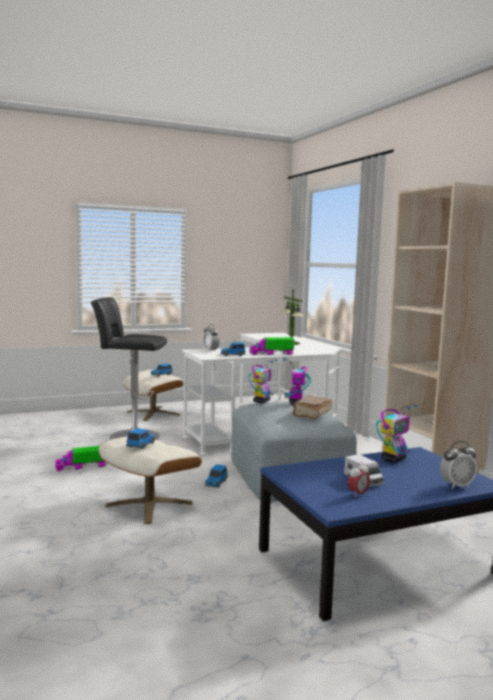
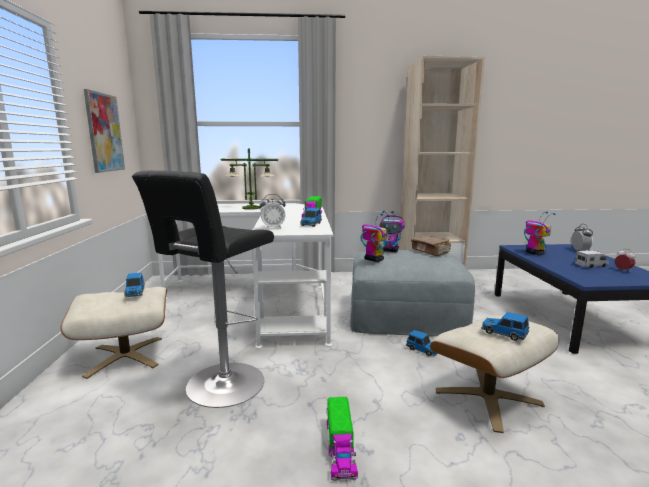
camera: 70 degrees left, 5 degrees up
(233, 272) = (104, 132): none -> picture

